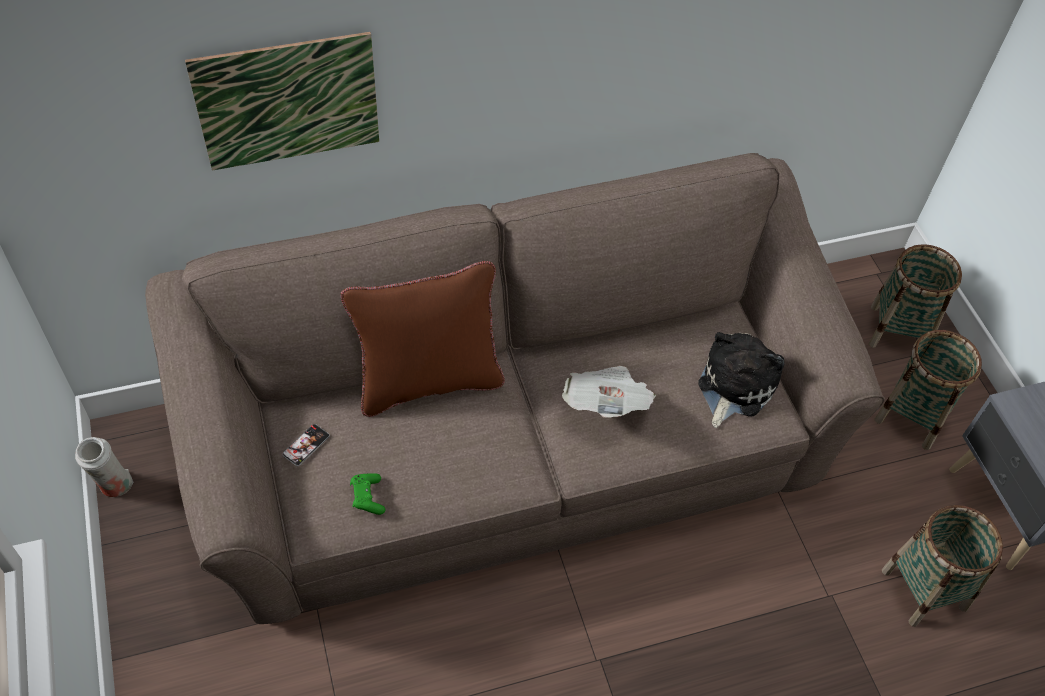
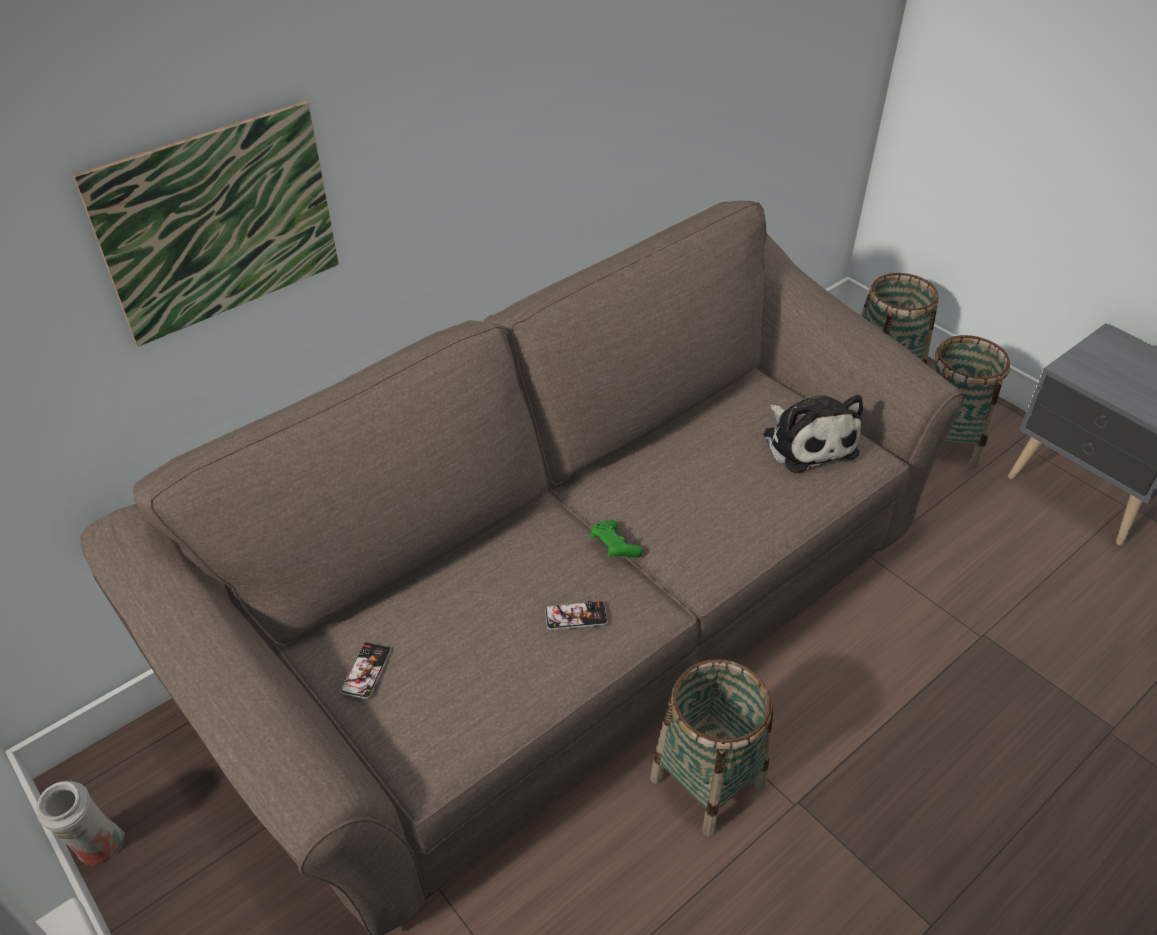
camera: 20 degrees left, 10 degrees down
(367, 497) = (475, 701): green game controller -> green game controller (614, 547)
(428, 382) = (479, 549): brown pillow -> none
(469, 463) = (576, 616): none -> phone
(606, 404) = (690, 502): newspaper -> none
(733, 386) = (807, 441): plush toy -> plush toy turned 150 degrees clockwise
(924, 589) = (1062, 593): basket -> basket (708, 782)

